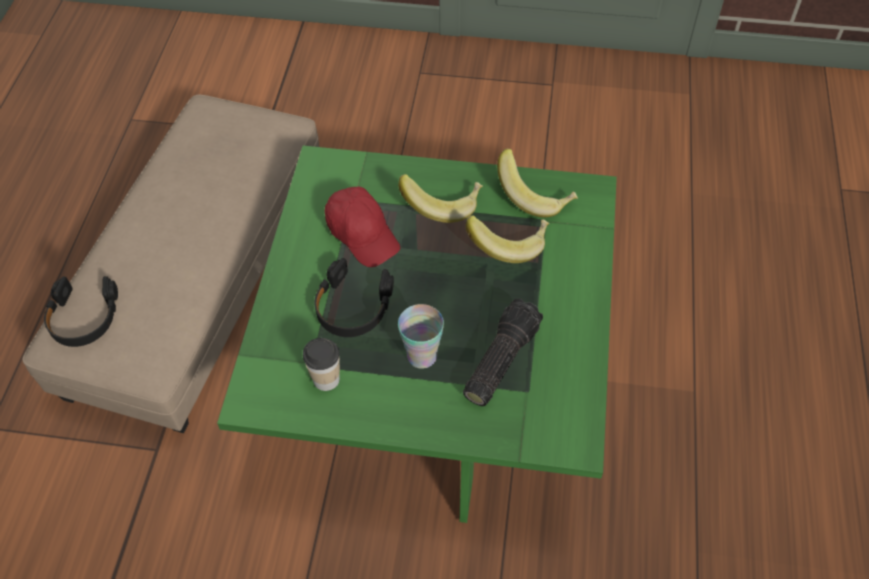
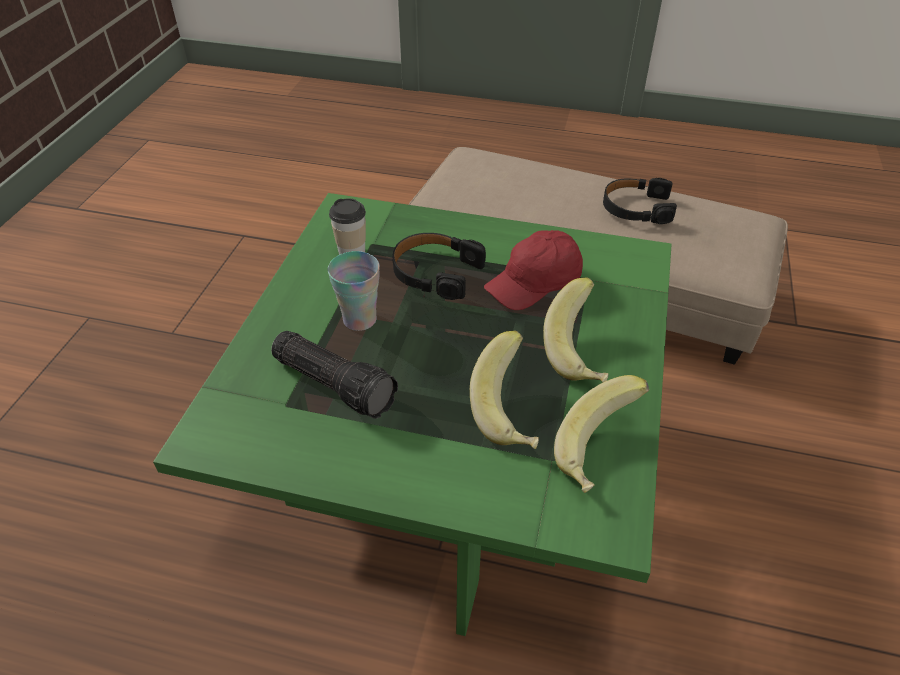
camera: 95 degrees right, 10 degrees down
(83, 318) = (487, 162): black headphones -> black headphones (636, 208)

